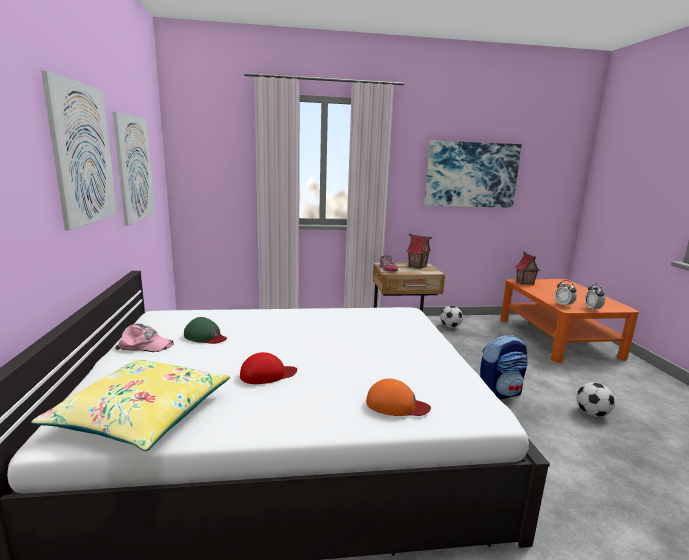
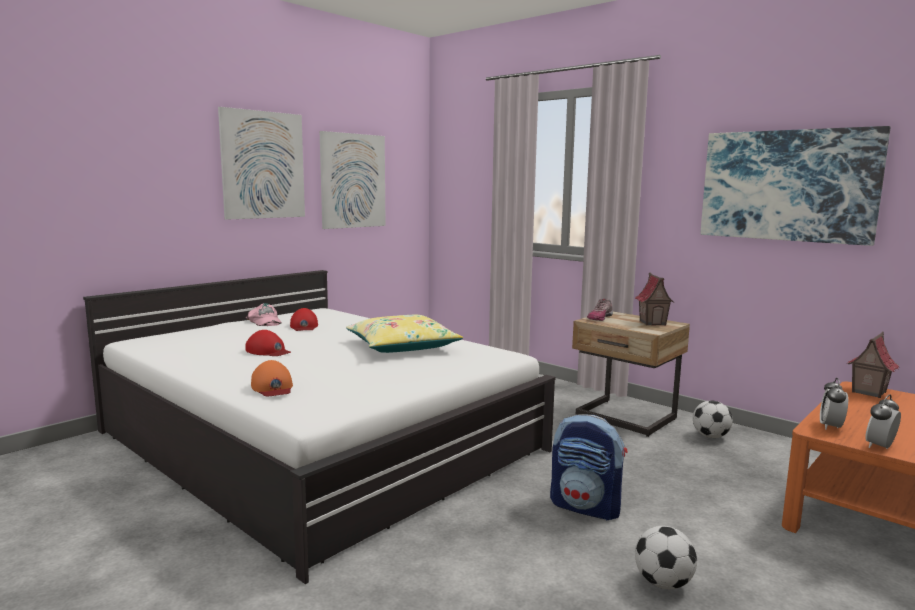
camera: 50 degrees right, 5 degrees down
(142, 415) = (172, 345): yellow pillow -> yellow pillow (402, 346)
(205, 336) = (304, 326): green cap -> red cap

